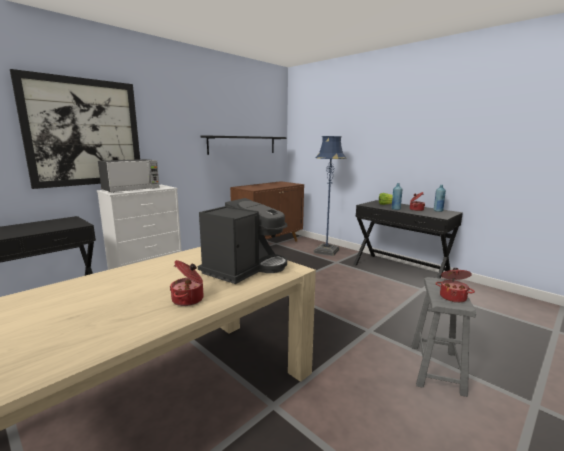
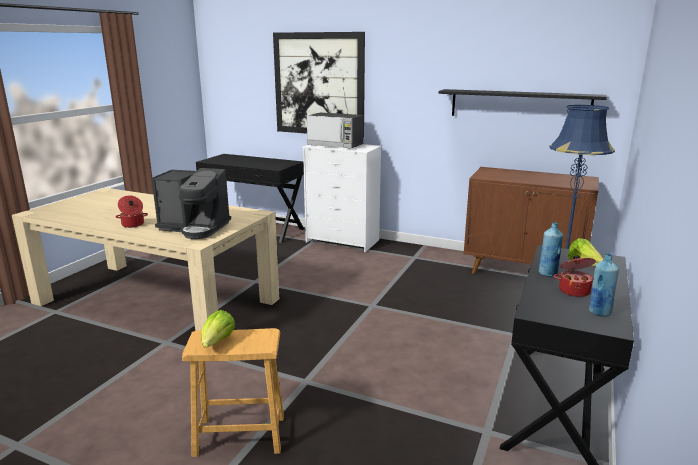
camera: 70 degrees right, 5 degrees up
(436, 369) = (240, 435): grey stool -> brown stool
(453, 297) = (217, 342): cooking pot -> lettuce

